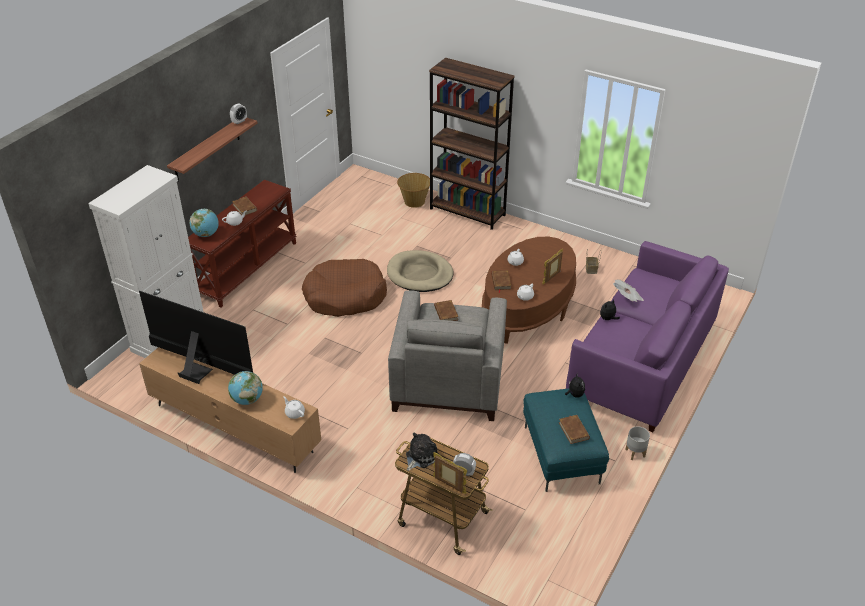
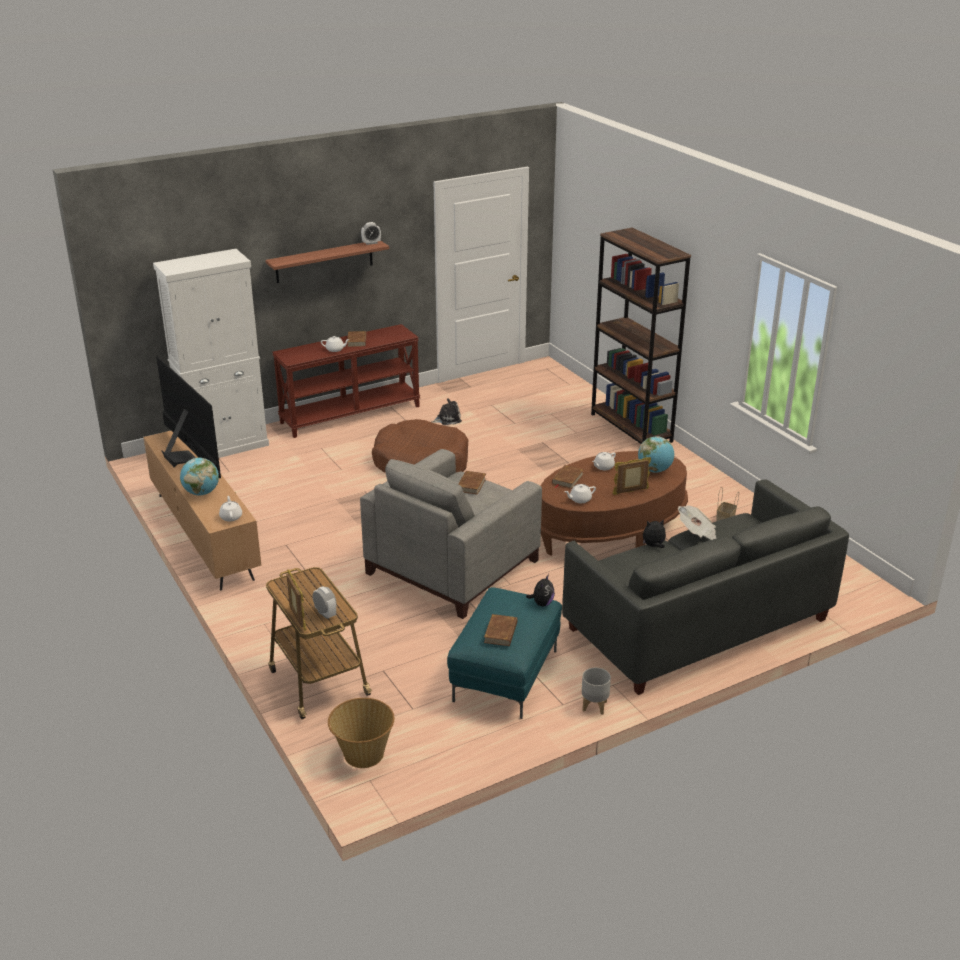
camera: 30 degrees right, 10 degrees down
(206, 234) = (298, 352): globe -> globe (655, 470)
(414, 202) = (580, 404): basket -> basket (363, 754)
(420, 274) = (519, 467): beige dog bed -> none
(420, 456) = (298, 585): plush toy -> plush toy (447, 419)
(642, 361) = (697, 624): purple sofa -> grey sofa

